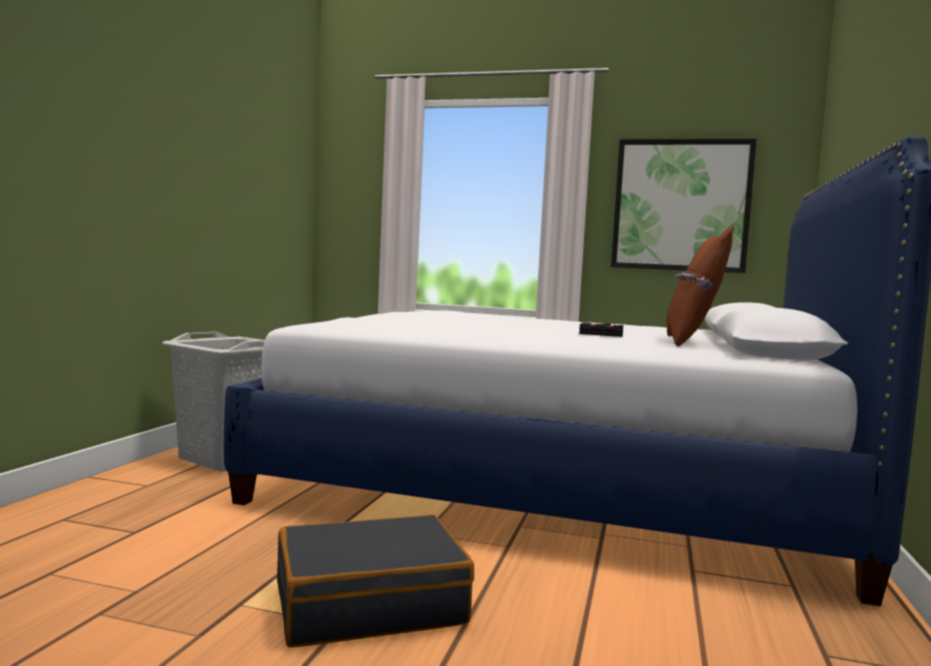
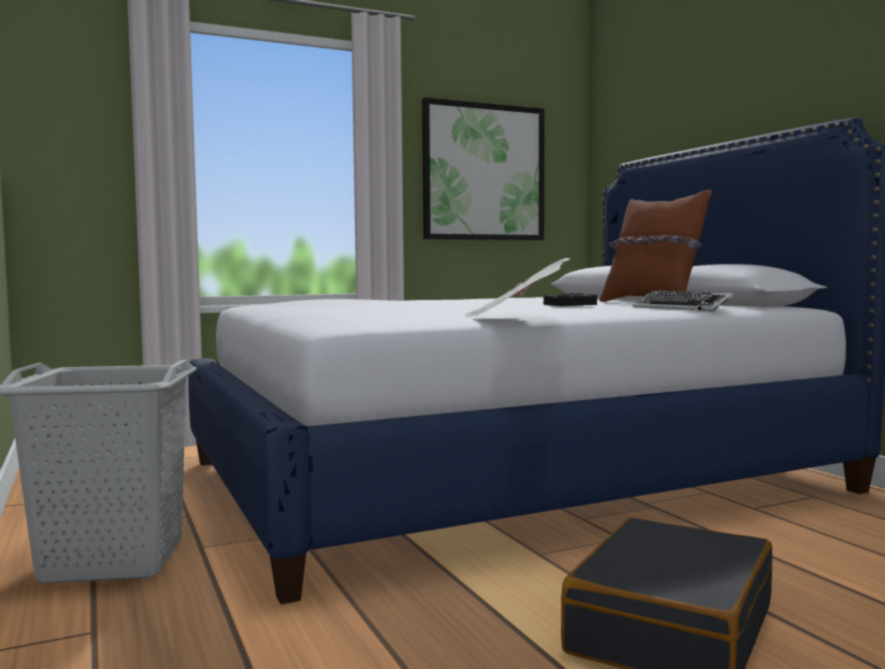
camera: 40 degrees left, 0 degrees up
(437, 334) = (514, 317): none -> newspaper
(653, 347) = (681, 308): none -> keyboard

